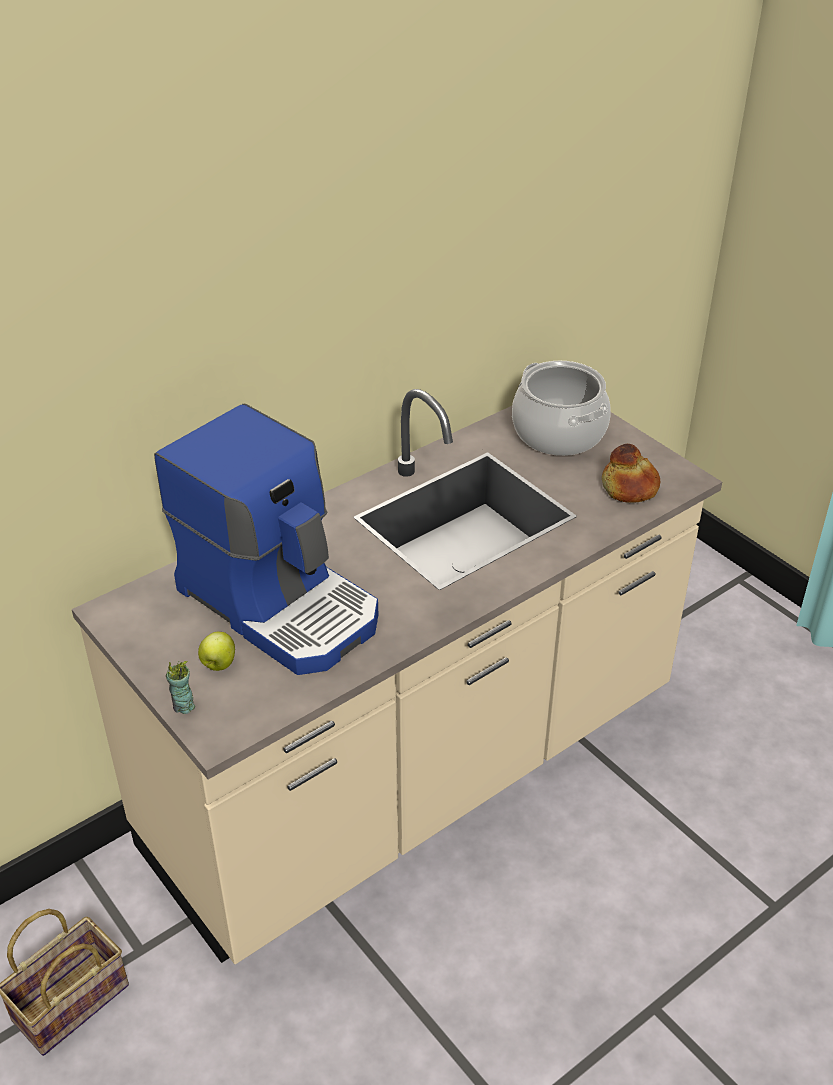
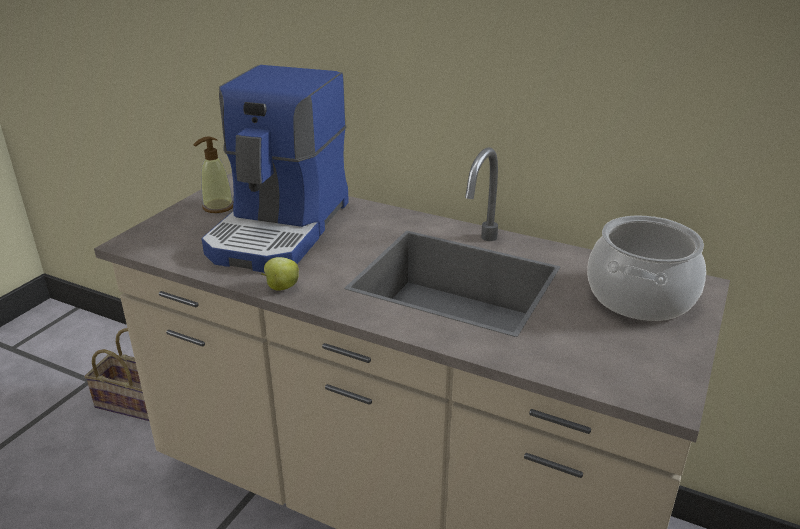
camera: 65 degrees right, 10 degrees down
(177, 643) = (218, 207): none -> soap dispenser
(183, 706) = (155, 224): cup -> none
(218, 664) = (202, 225): apple -> apple (281, 287)
(630, 487) = (603, 361): bread -> none

